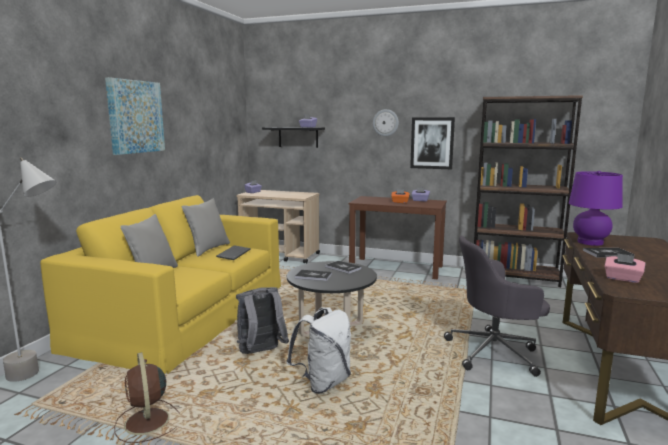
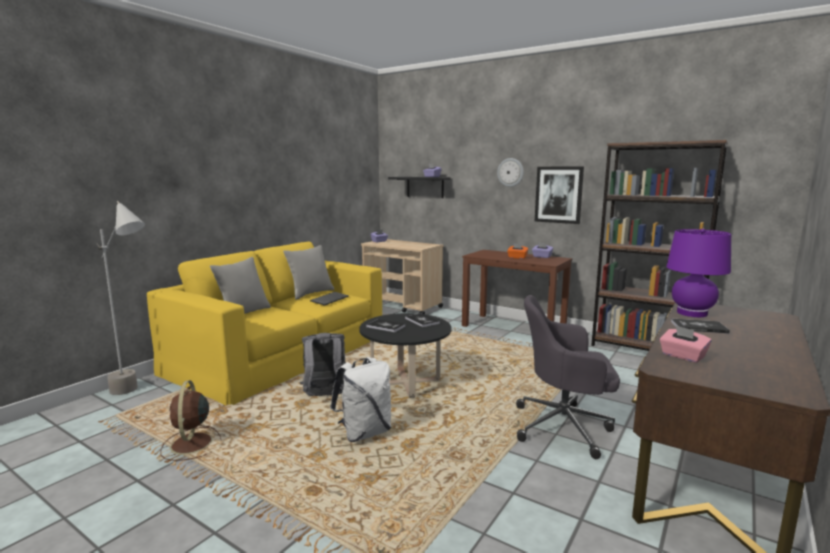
camera: 15 degrees right, 0 degrees up
(135, 117) = (250, 166): picture -> none

